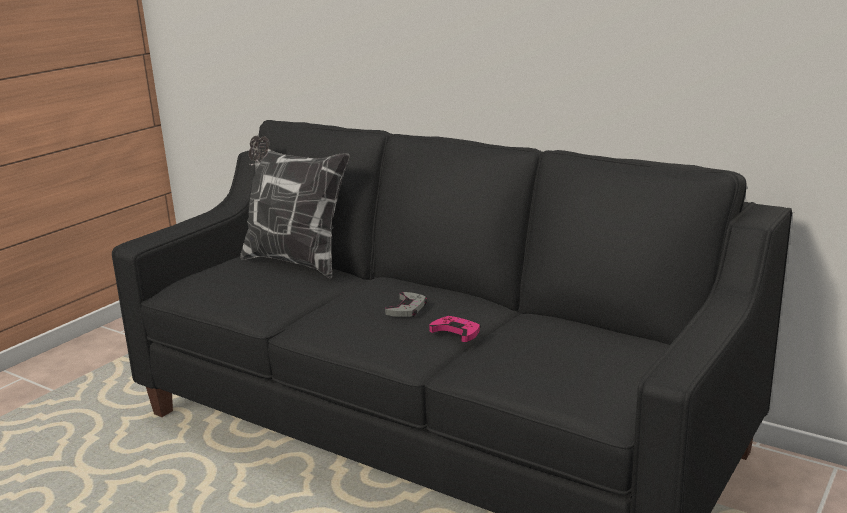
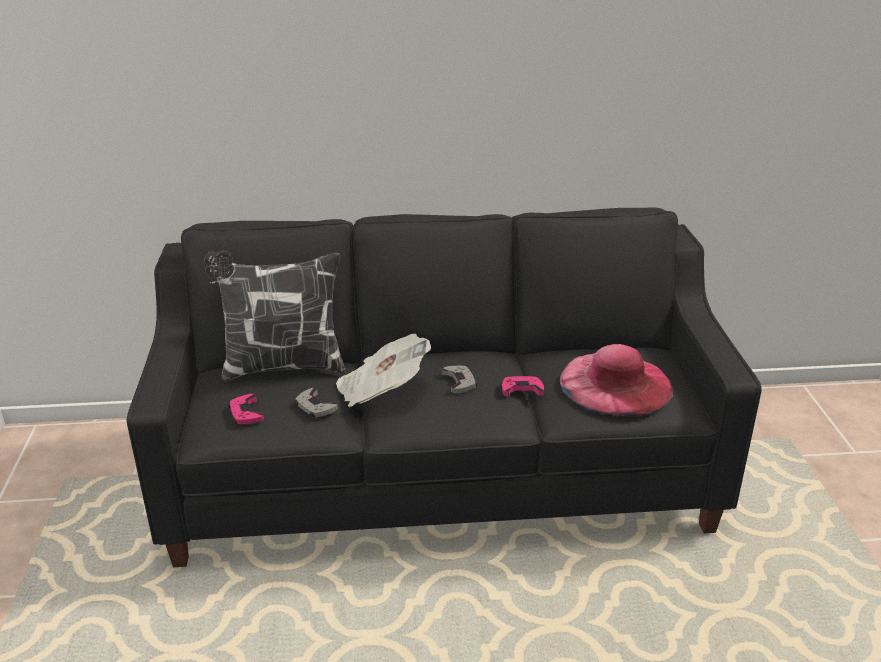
camera: 40 degrees left, 10 degrees up
(214, 280) = (245, 413): none -> pink game controller
(266, 291) = (315, 407): none -> grey game controller
(337, 297) = (381, 390): none -> newspaper
(558, 356) = (615, 383): none -> pink hat

